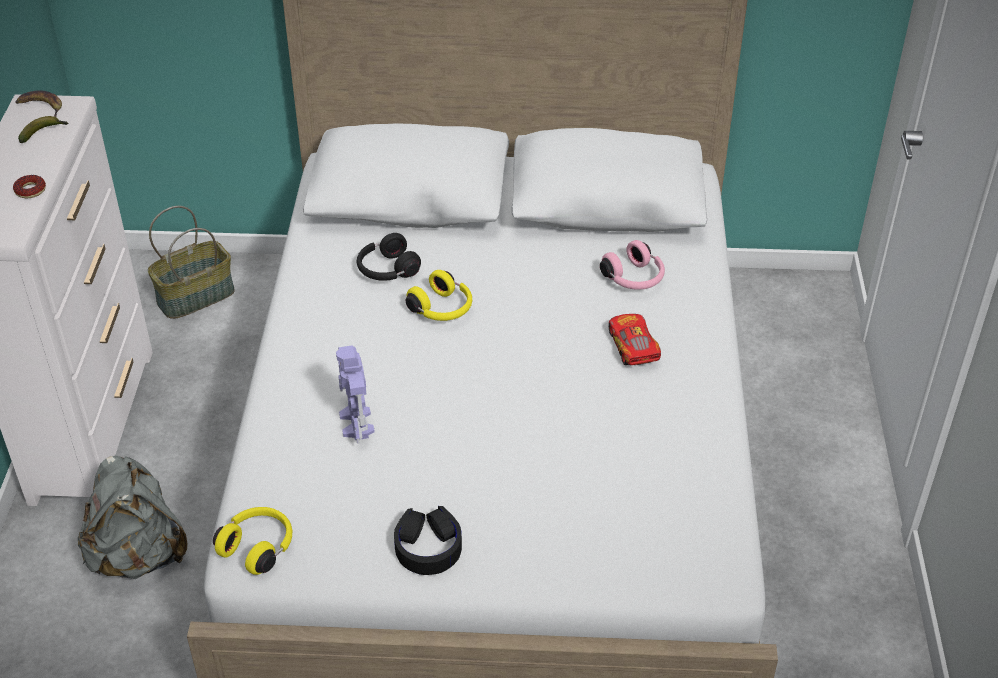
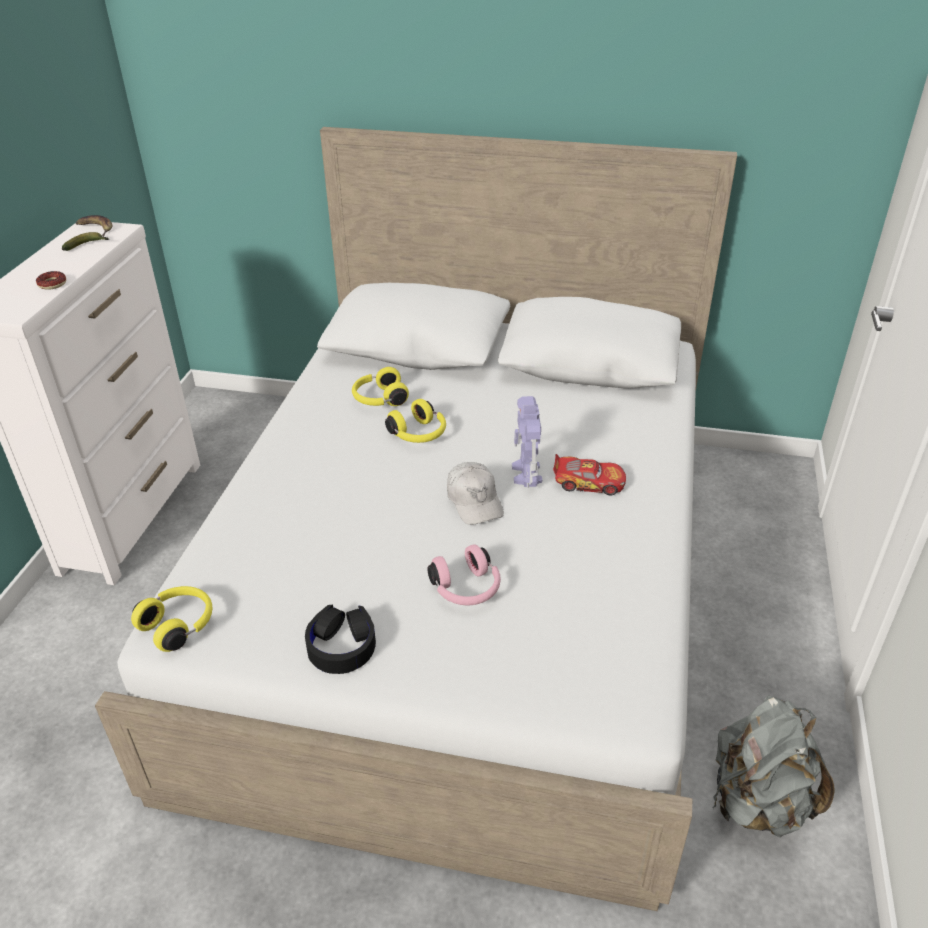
camera: 10 degrees right, 5 degrees down
(138, 555) = (130, 629): grey backpack -> grey backpack (758, 801)
(196, 296) = (249, 426): basket -> none
(357, 424) = (310, 523): toy robot -> toy robot (526, 474)
(387, 270) = (379, 399): black headphones -> yellow headphones
(520, 380) = (474, 501): none -> white cap
(633, 347) = (588, 482): toy car -> toy car turned 105 degrees clockwise
(634, 279) = (601, 425): pink headphones -> pink headphones (466, 589)

